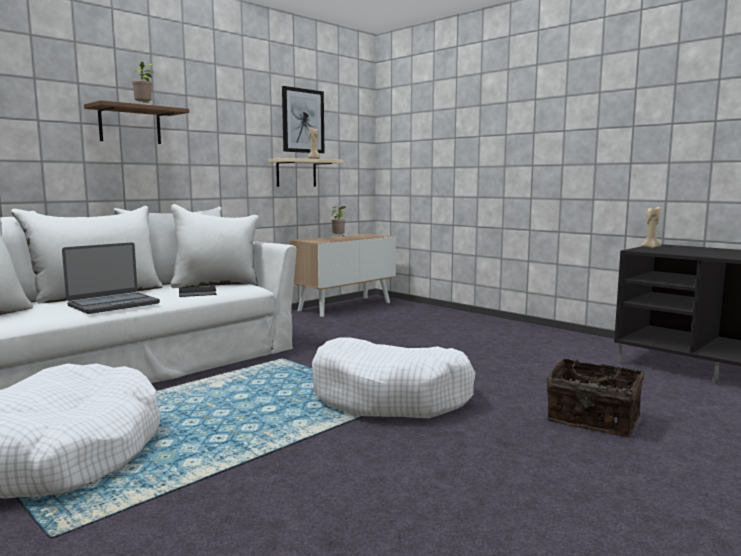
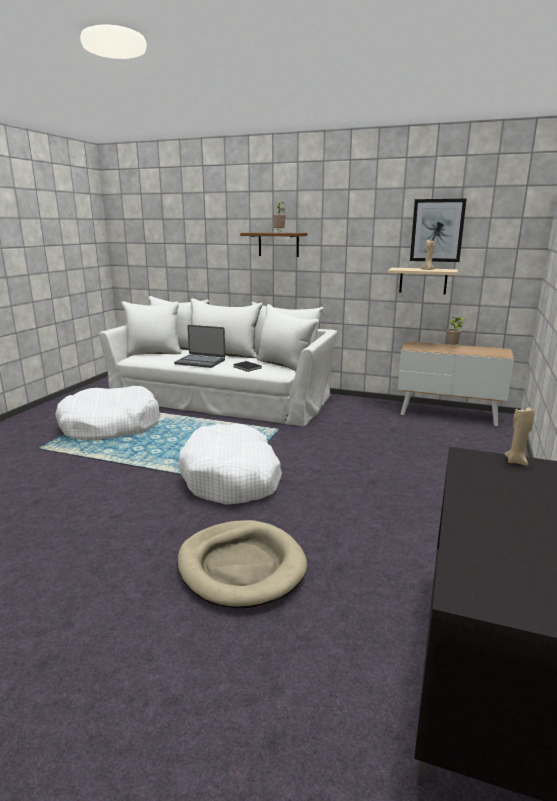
camera: 65 degrees right, 10 degrees up
(592, 420) = (241, 567): basket -> beige dog bed

